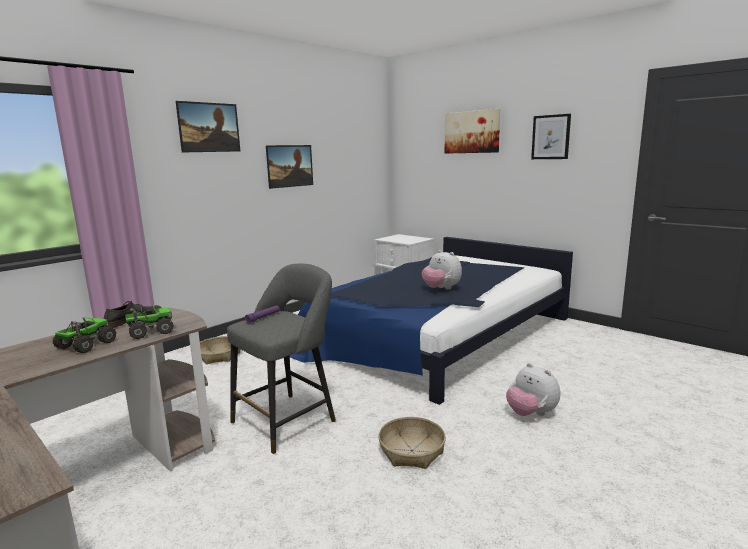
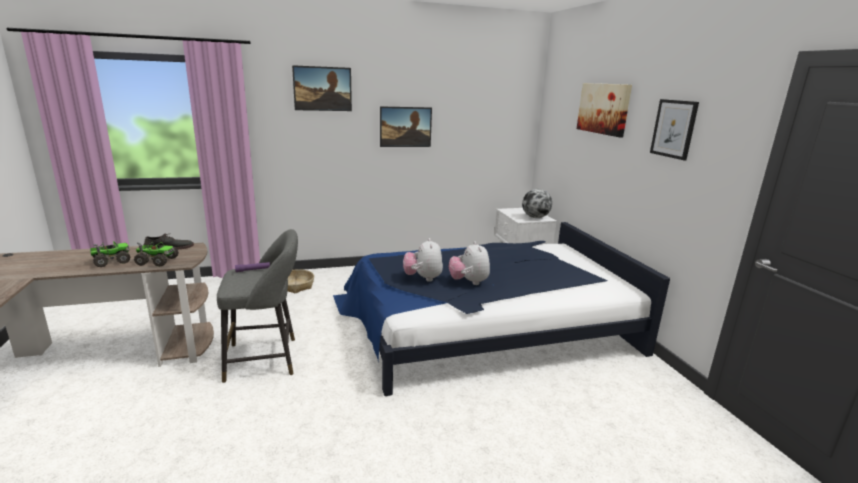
camera: 30 degrees right, 5 degrees up
(412, 451) = (306, 427): basket -> none
(415, 239) = (535, 217): none -> globe
(531, 414) = (449, 443): plush toy -> plush toy (423, 278)

